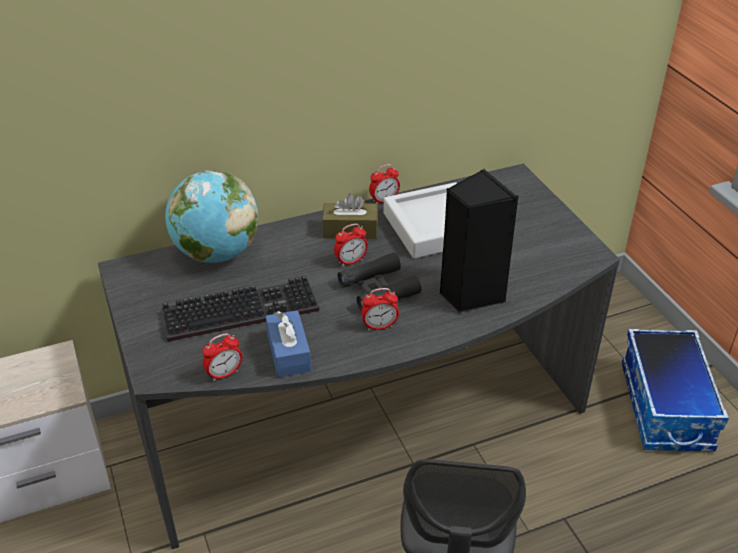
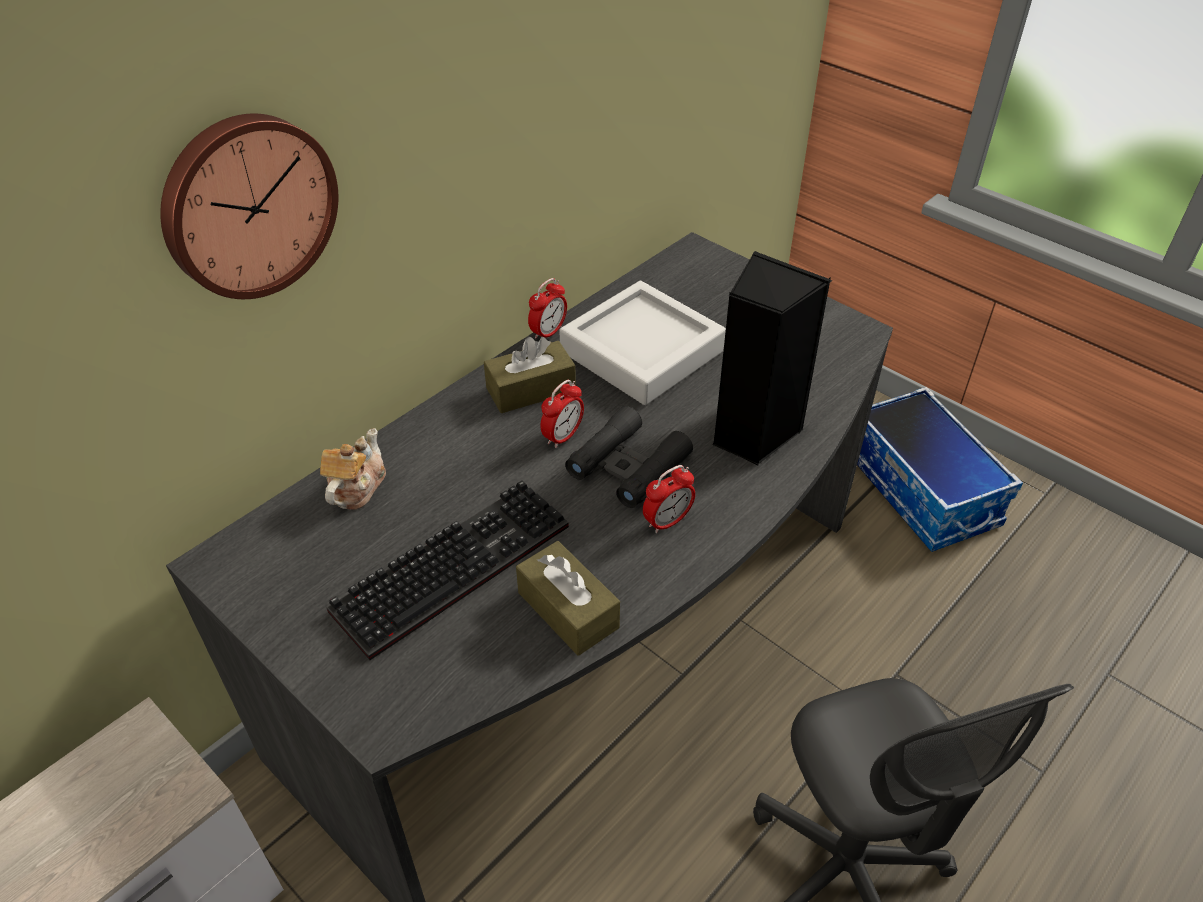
camera: 25 degrees left, 5 degrees up
(184, 70) = (247, 205): none -> wall clock
(216, 254) = (356, 487): globe -> teapot
(224, 374) = (494, 681): alarm clock -> none
(288, 353) = (568, 610): blue tissue box -> brown tissue box

